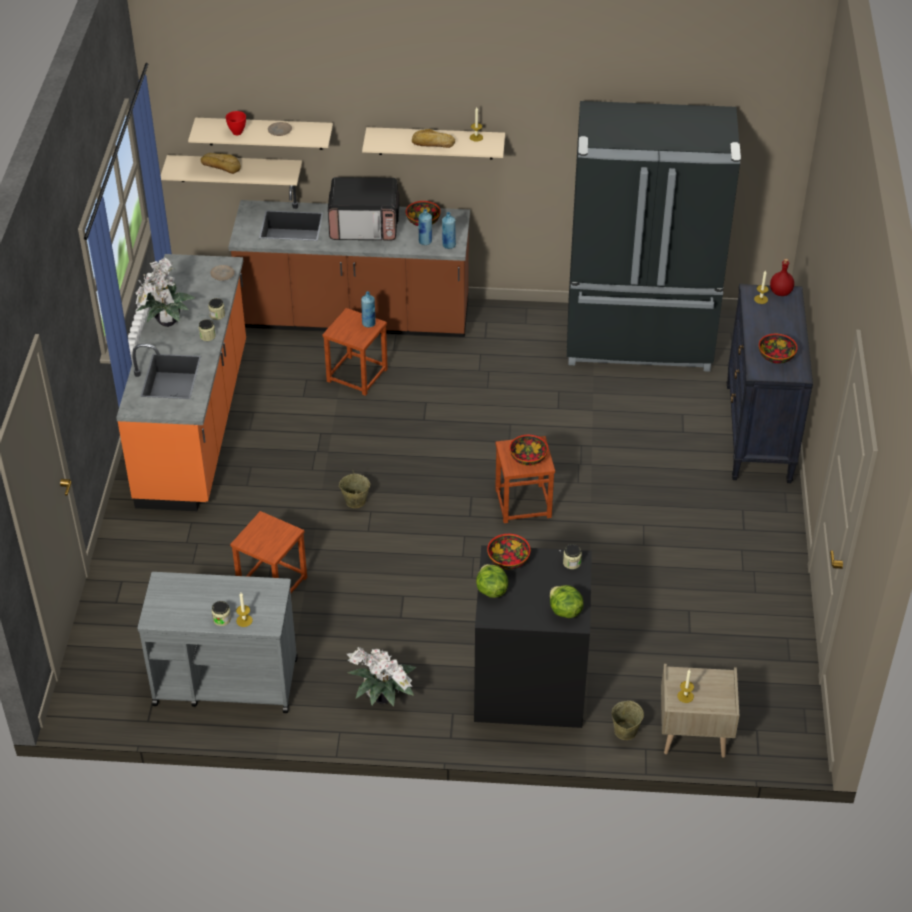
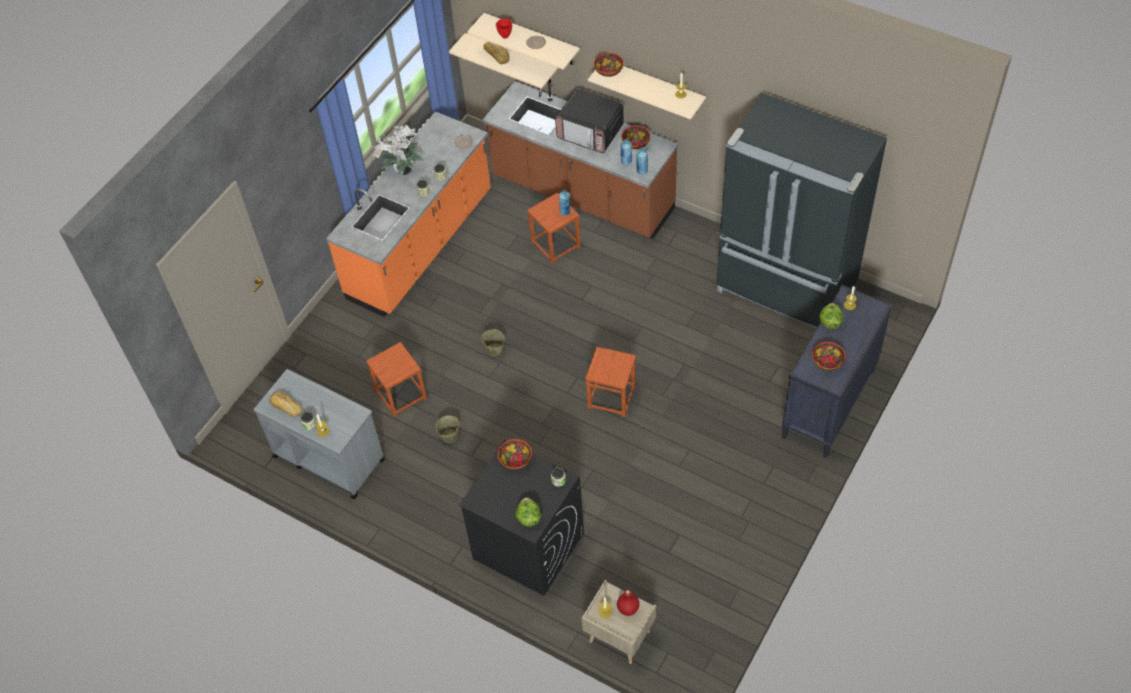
camera: 30 degrees right, 10 degrees up
(384, 699) = (423, 515): potted plant -> none
(433, 144) = (644, 90): bread -> bread (286, 407)
(491, 590) = (488, 479): lettuce -> lettuce (830, 322)
(527, 458) = (611, 369): bowl -> bowl (608, 71)
(625, 731) = (572, 612): beige bucket -> beige bucket (449, 436)
(780, 292) = (870, 304): red bottle -> red bottle (627, 608)

